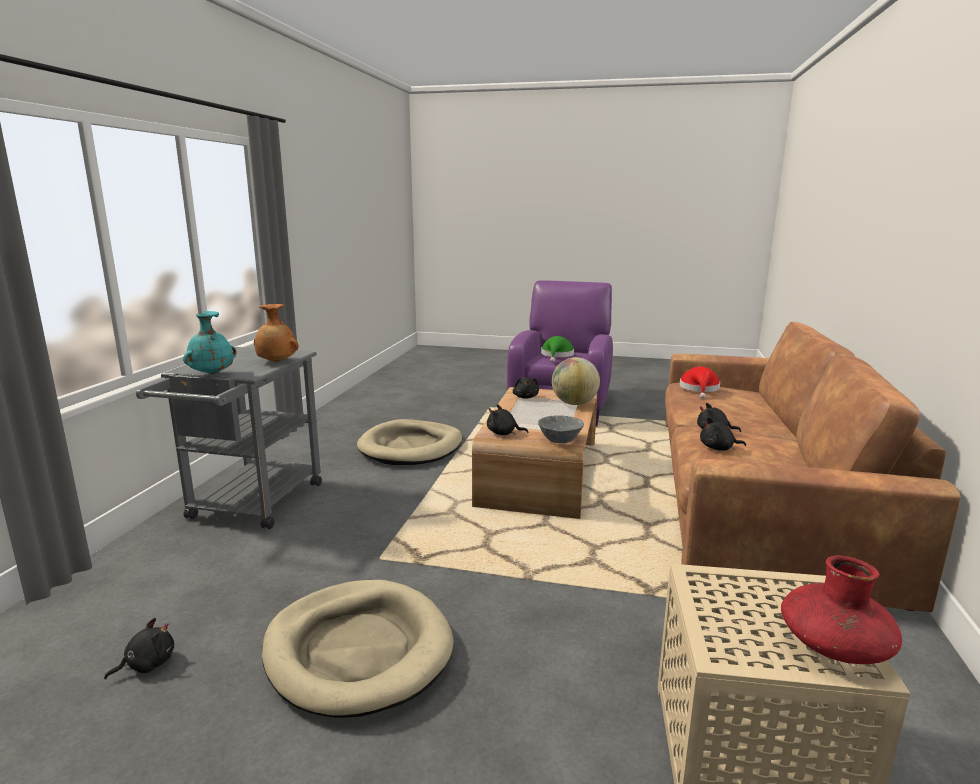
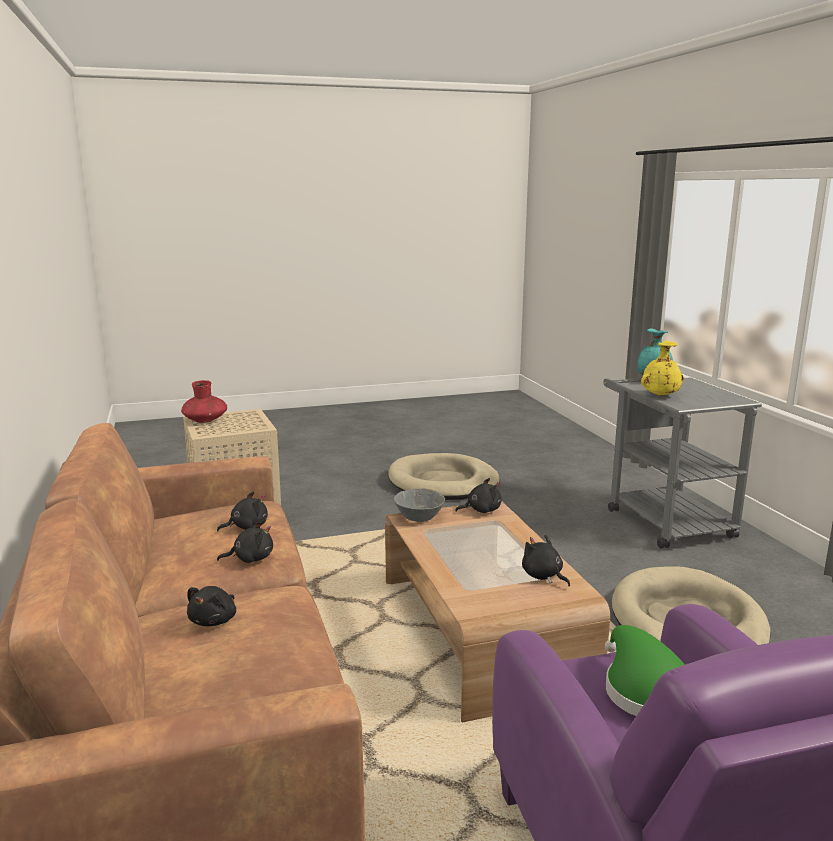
camera: 150 degrees right, 0 degrees up
(147, 664) = (525, 460): black plush toy -> black plush toy (214, 620)
(276, 362) = (660, 395): brown vase -> yellow vase
(574, 403) = (463, 581): globe -> none
(699, 389) = (277, 659): red hat -> none

